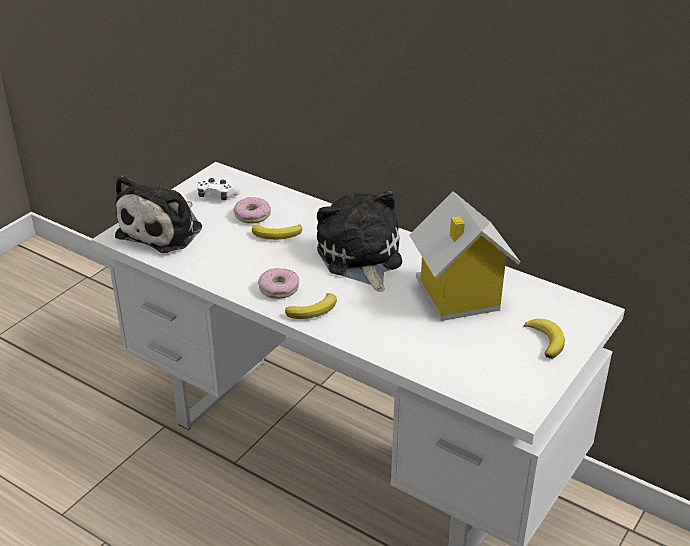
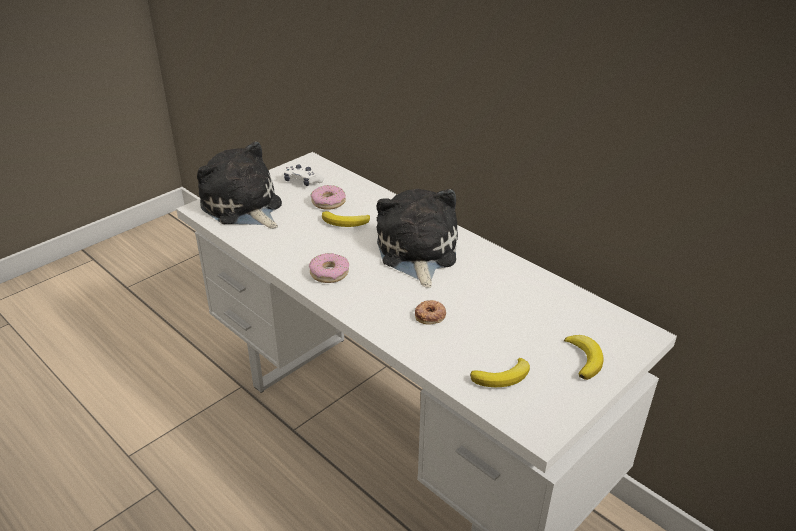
camera: 10 degrees right, 0 degrees up
(164, 230) = (243, 207): plush toy -> plush toy turned 105 degrees clockwise
(314, 310) = (356, 298): banana -> banana (503, 377)
(392, 318) = (430, 315): none -> donut
(457, 296) = (502, 301): toy house -> none

